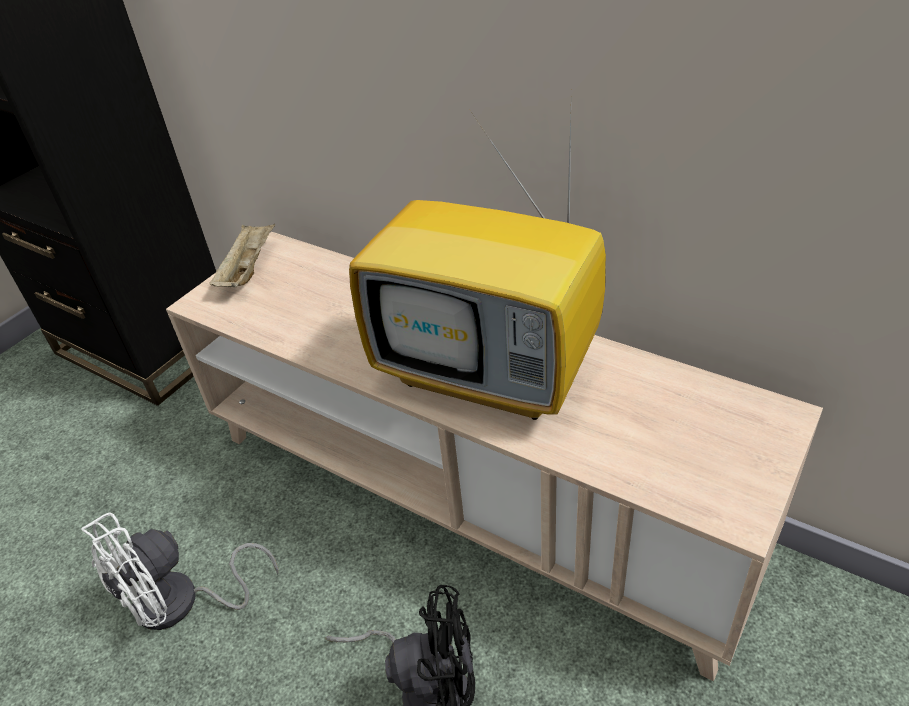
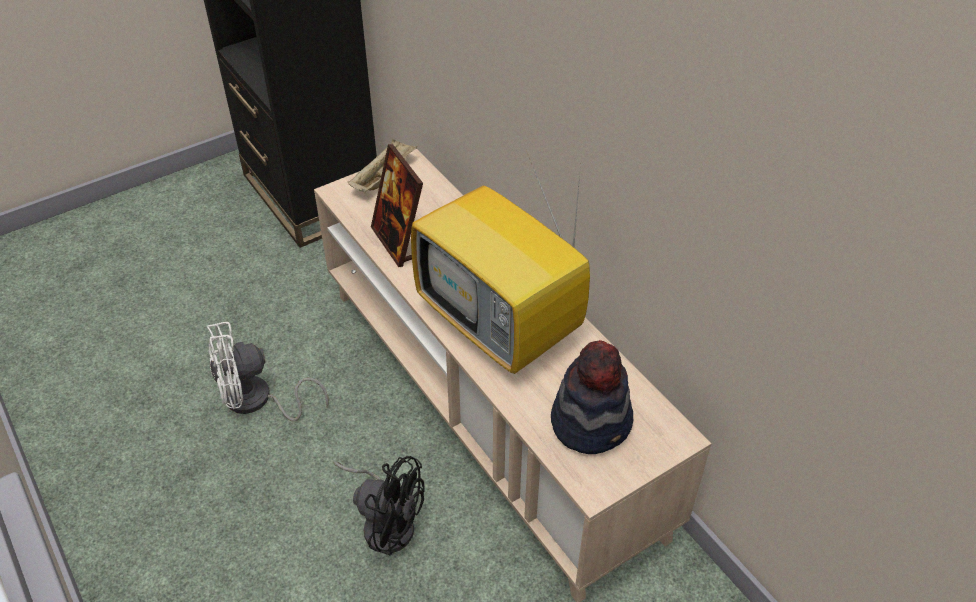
camera: 20 degrees right, 5 degrees up
(307, 328) = (399, 242): none -> picture frame
(674, 438) = (592, 421): none -> hat

